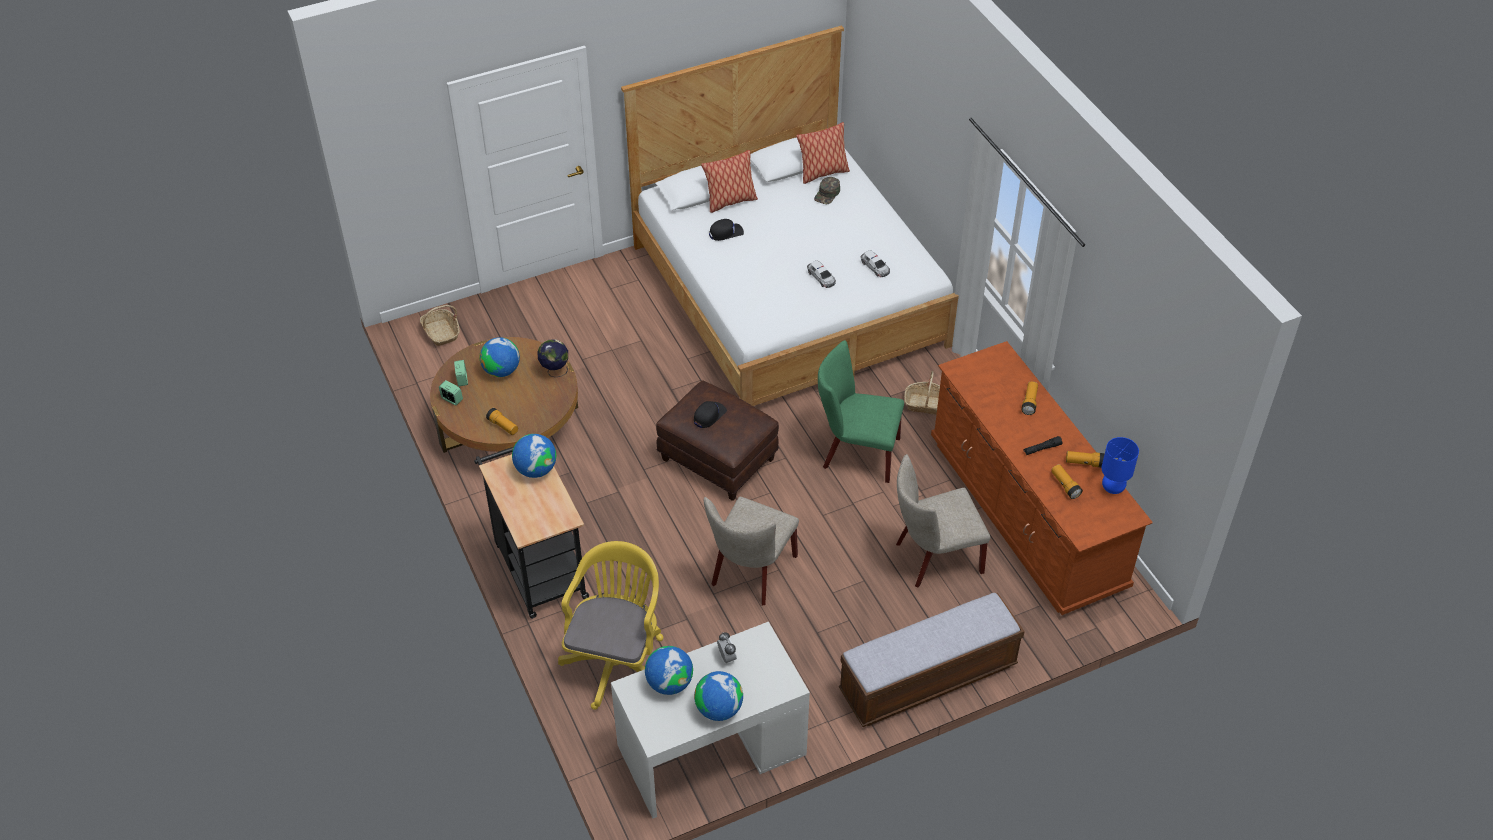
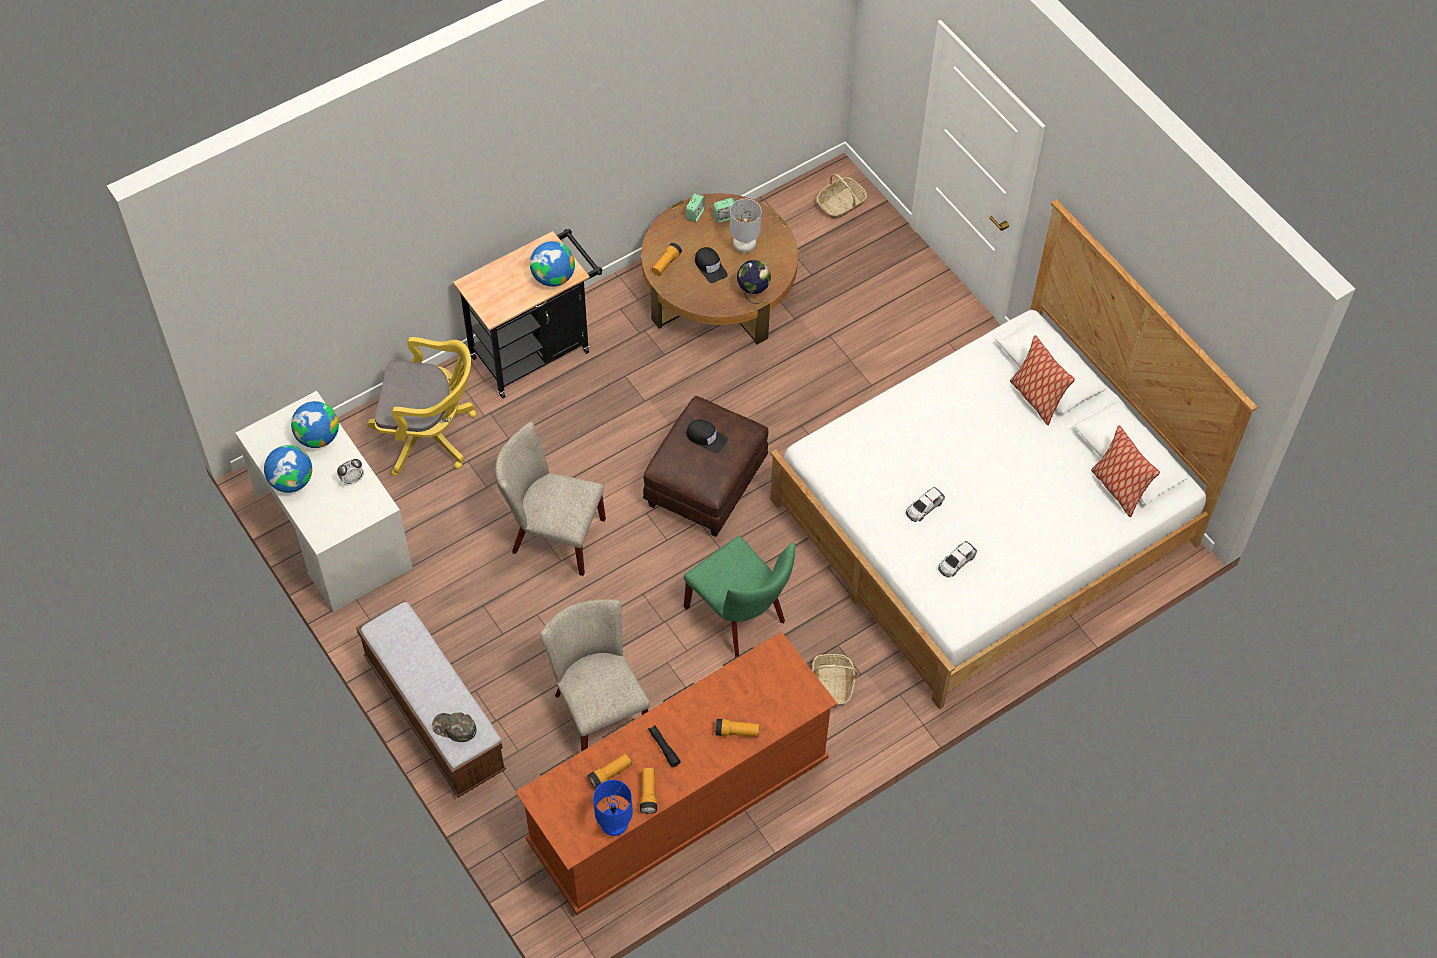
camera: 80 degrees right, 10 degrees up
(501, 371) = (744, 247): globe -> grey table lamp
(726, 232) = (978, 401): black cap -> black cap (710, 267)
(827, 194) = (1078, 497): green cap -> green cap (454, 728)
(856, 453) = (740, 617): green chair -> green chair turned 135 degrees clockwise

